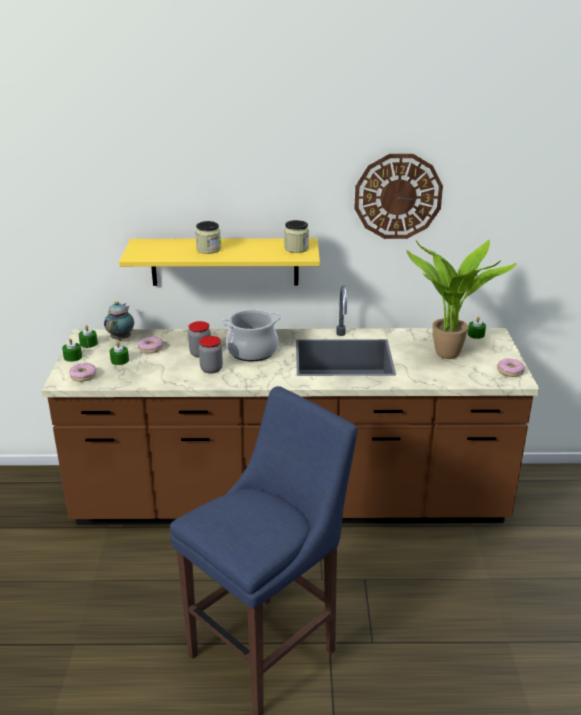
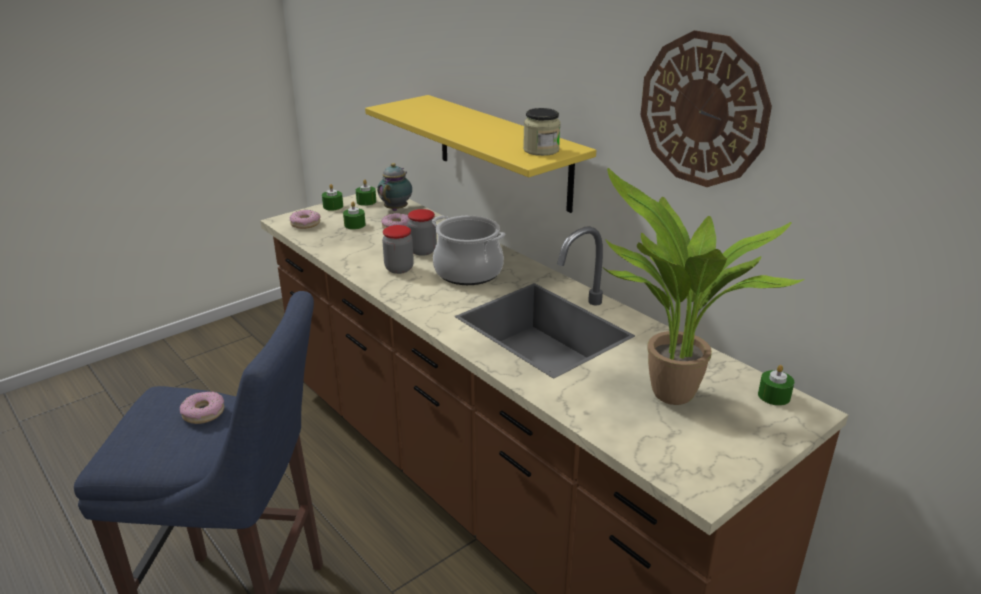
camera: 50 degrees right, 0 degrees up
(121, 338) = (397, 209): teapot -> teapot turned 45 degrees counterclockwise
(208, 249) = (458, 123): jar -> none
(510, 371) = (717, 471): donut -> donut (203, 413)

